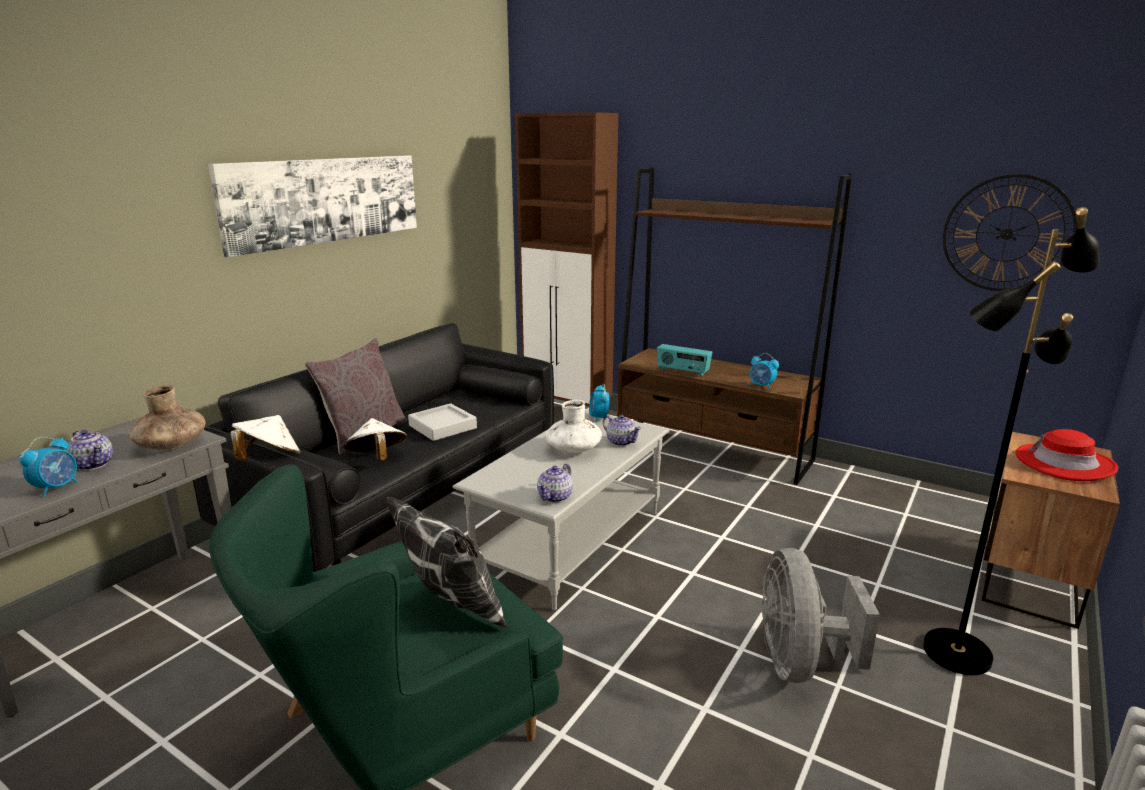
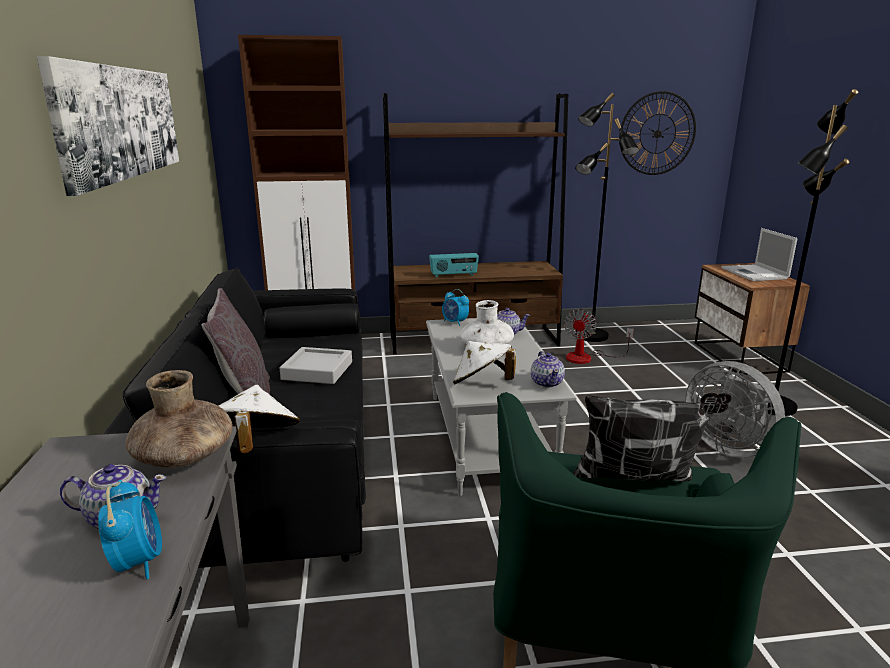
camera: 40 degrees left, 0 degrees up
(377, 458) = (309, 416): white hat -> white hat (482, 384)
(761, 386) = (524, 273): alarm clock -> none
(806, 507) = (587, 357): none -> fan
(856, 487) = (591, 336): none -> black floor lamp
(1064, 464) = (755, 273): red hat -> laptop

